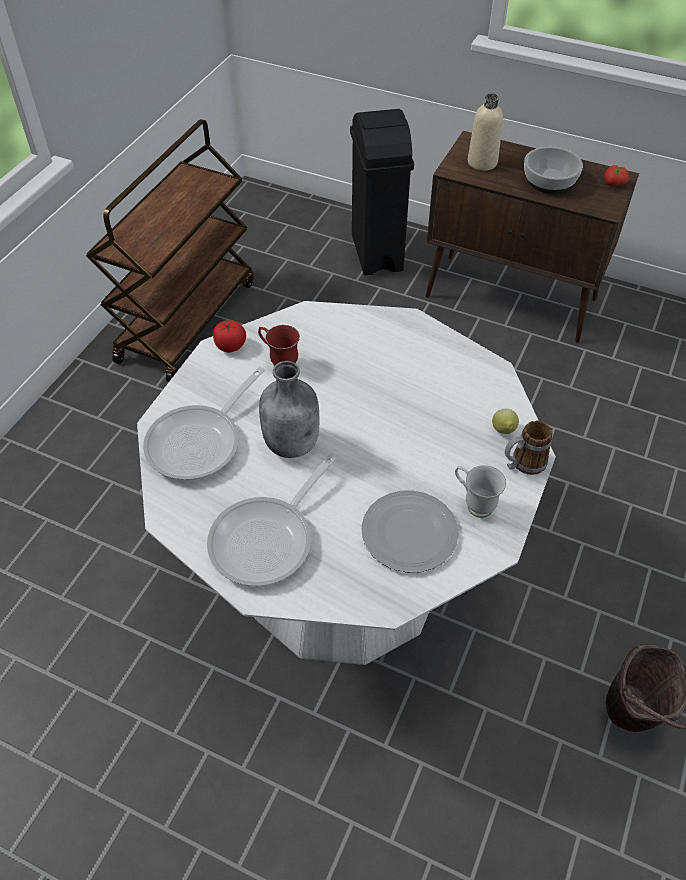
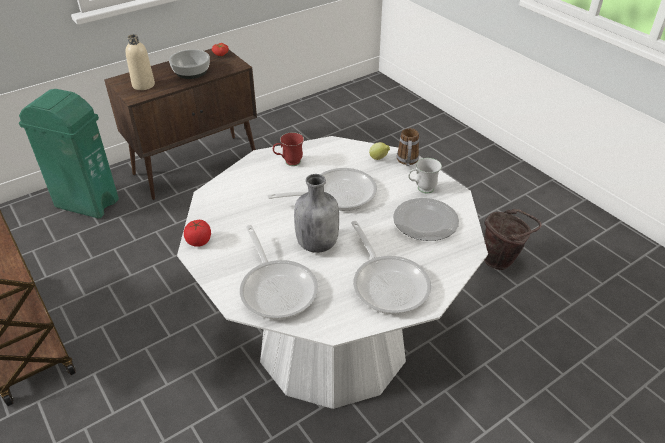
camera: 60 degrees left, 10 degrees down
(279, 362) = (239, 223): red mug -> red mug (289, 163)
(377, 252) = (87, 203): black trash can -> green trash can
(394, 421) = (336, 194): none -> frying pan

